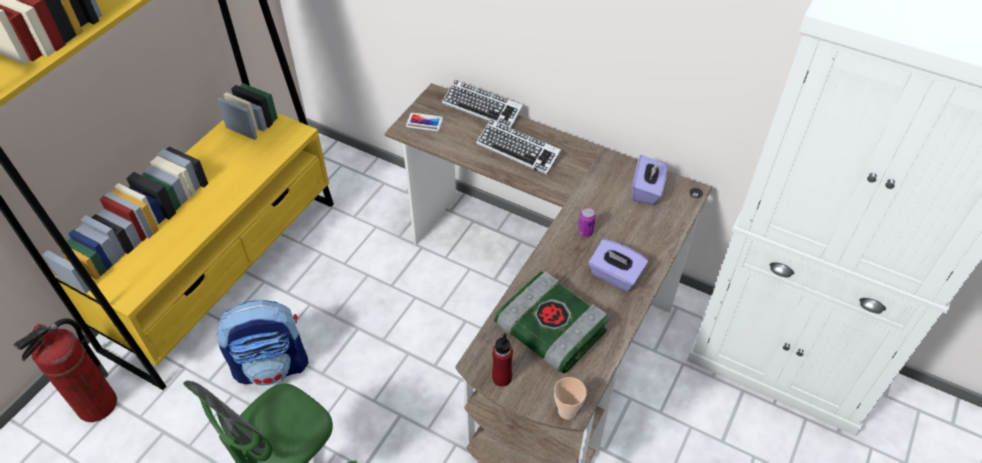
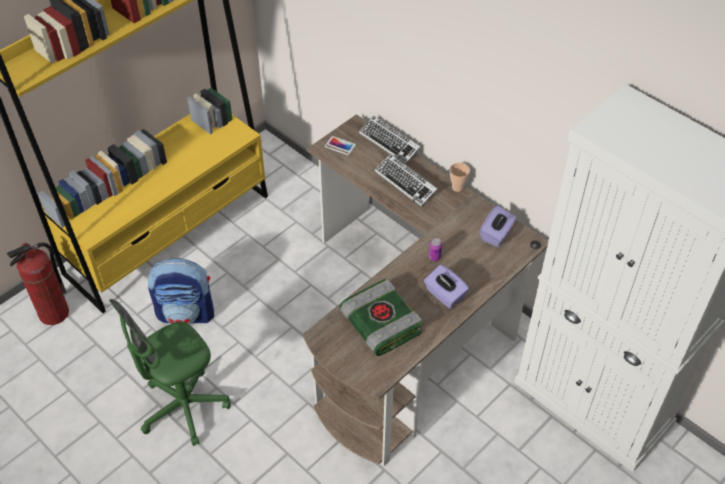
camera: 15 degrees right, 0 degrees up
(501, 378) = (333, 349): red bottle -> none
(567, 411) = (371, 382): cup -> cup (457, 187)

